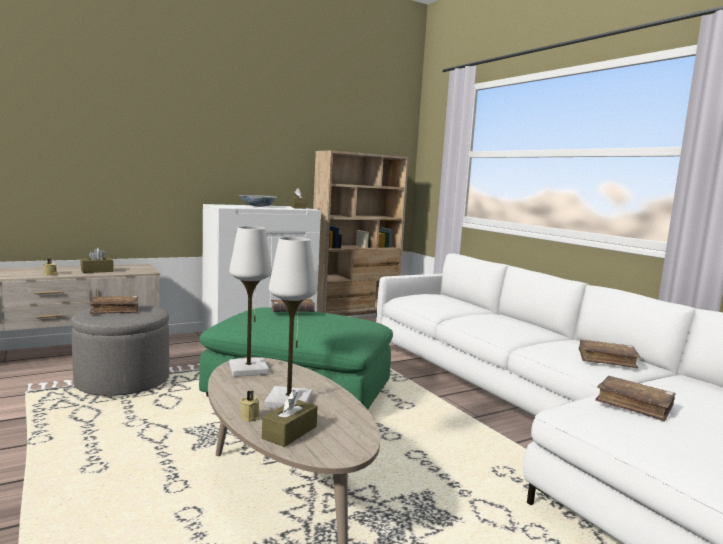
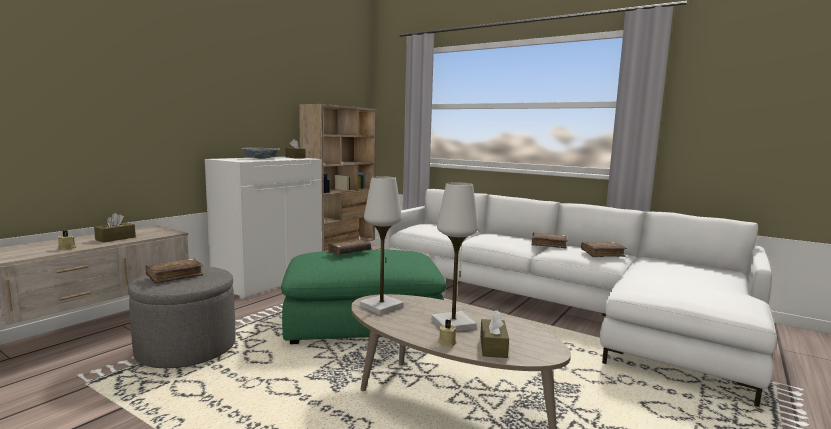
camera: 25 degrees left, 0 degrees up
(634, 405) = (658, 279): brown book -> brown book (548, 244)

